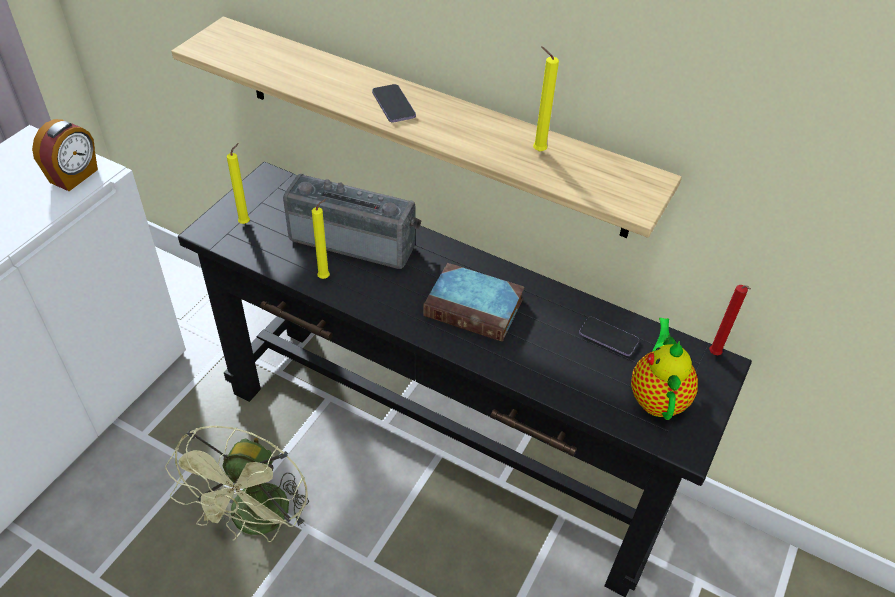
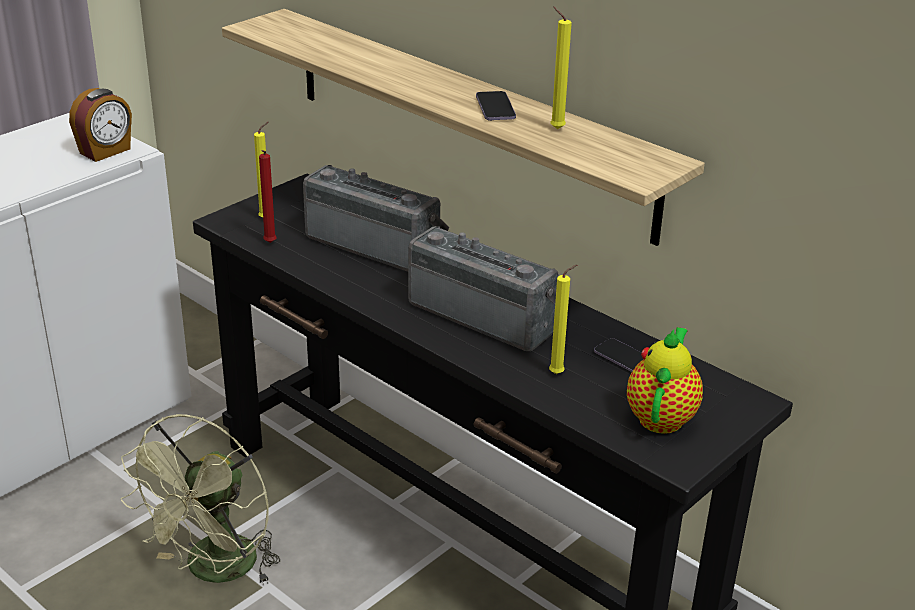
camera: 15 degrees right, 15 degrees down
(326, 277) = (332, 271): yellow candle -> yellow candle (558, 373)
(393, 105) = (422, 83): phone -> phone (495, 108)
(475, 307) = (485, 315): book -> radio
(715, 355) = (748, 392): red candle -> red candle (269, 244)

